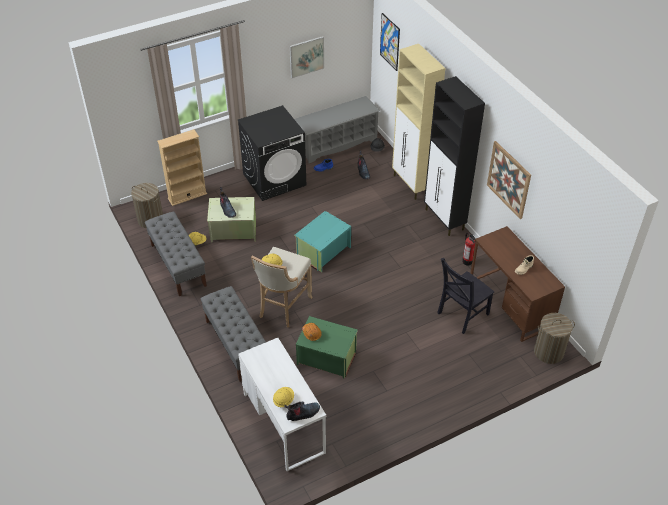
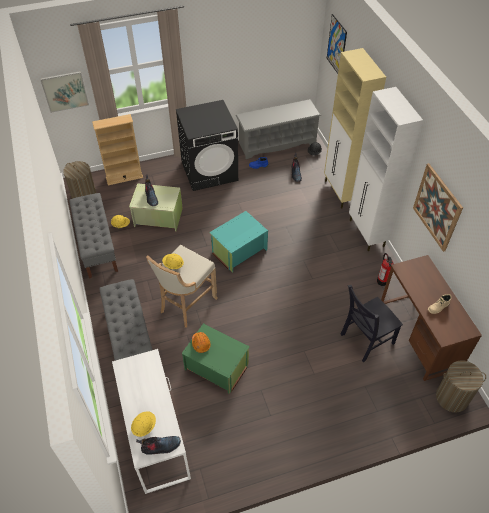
camera: 10 degrees right, 5 degrees up
(306, 56) = (251, 53): picture -> picture (65, 91)
(444, 220) = (366, 233): black cabinet -> white cabinet

